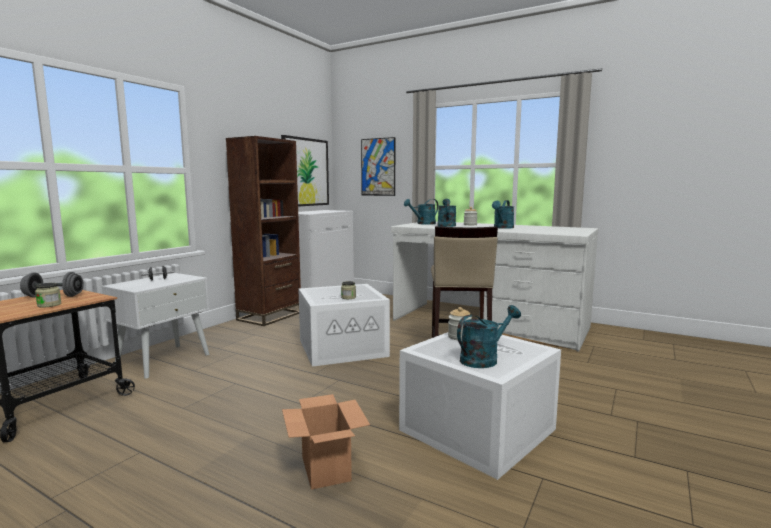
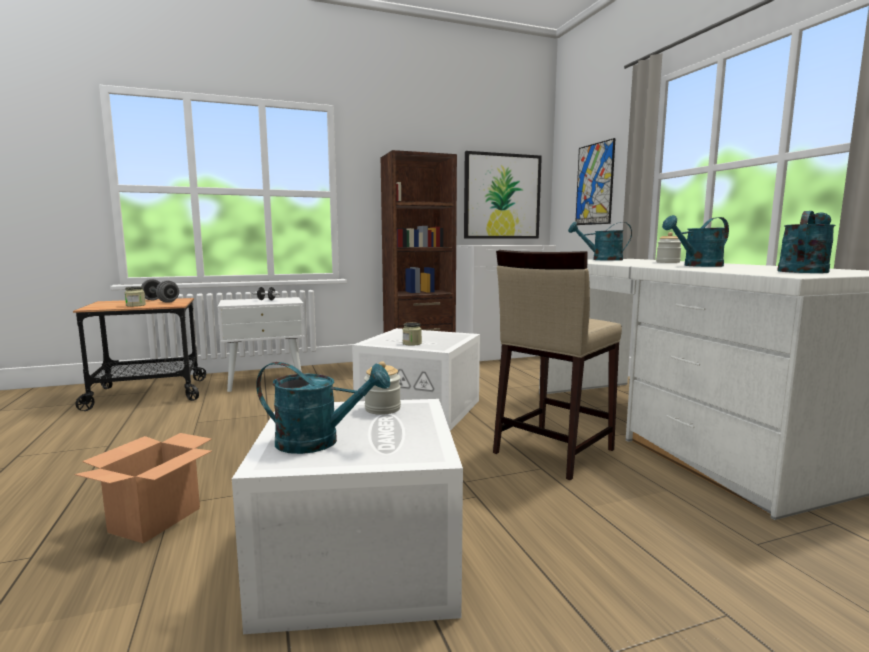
camera: 40 degrees right, 0 degrees up
(446, 225) = (622, 261): turquoise watering can -> turquoise watering can (804, 271)

